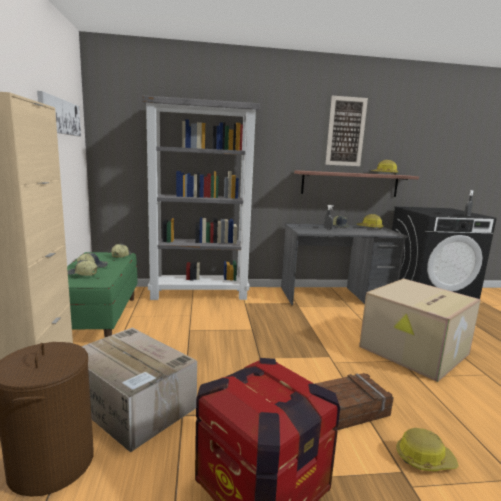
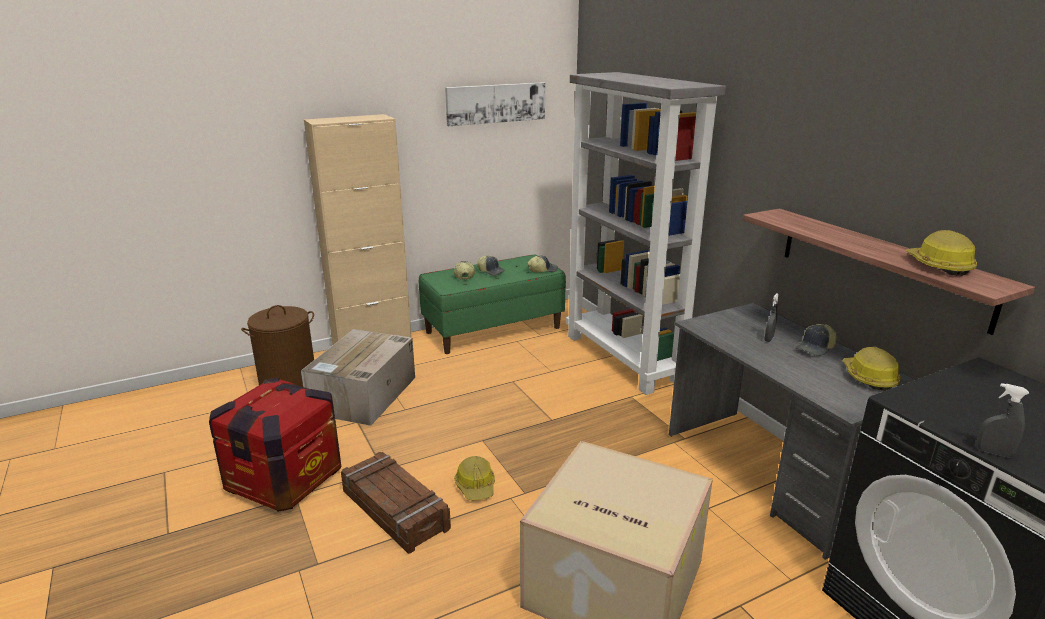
camera: 70 degrees right, 10 degrees up
(346, 131) = (885, 144): picture -> none
(424, 459) = (340, 581): hard hat -> hard hat (476, 486)

